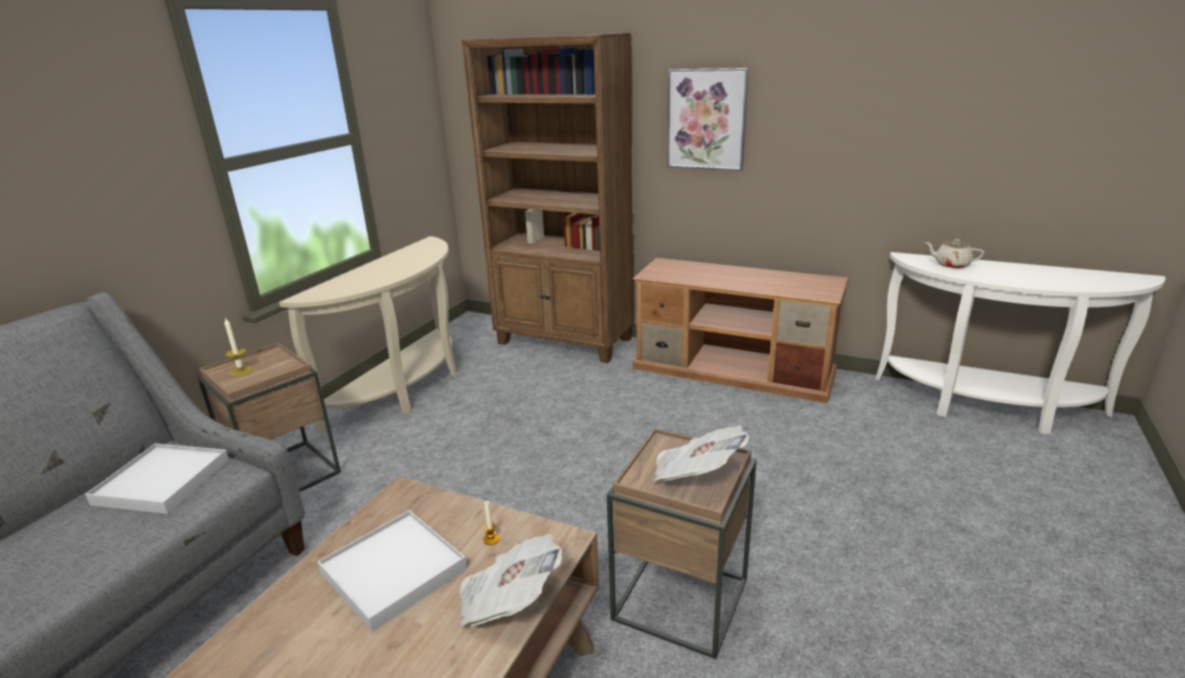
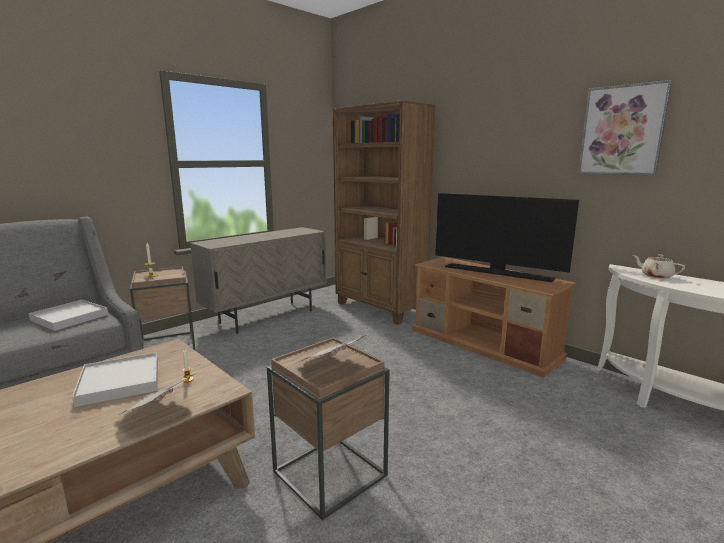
camera: 20 degrees right, 10 degrees down
(408, 388) = (267, 317): beige console table -> beige cabinet
(706, 119) = (479, 161): picture -> picture (622, 130)
(749, 276) = (498, 273): none -> television

